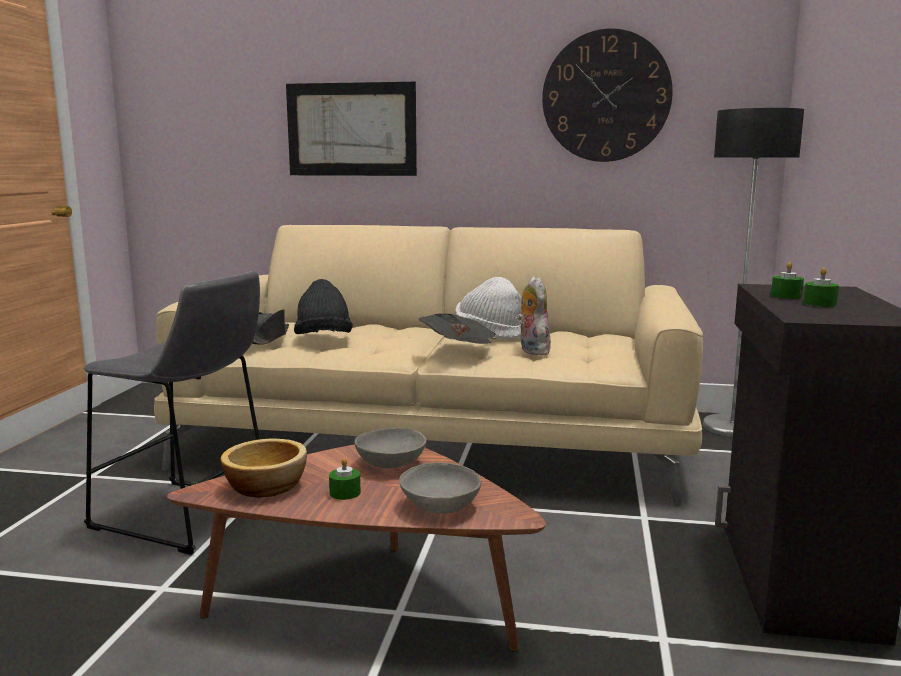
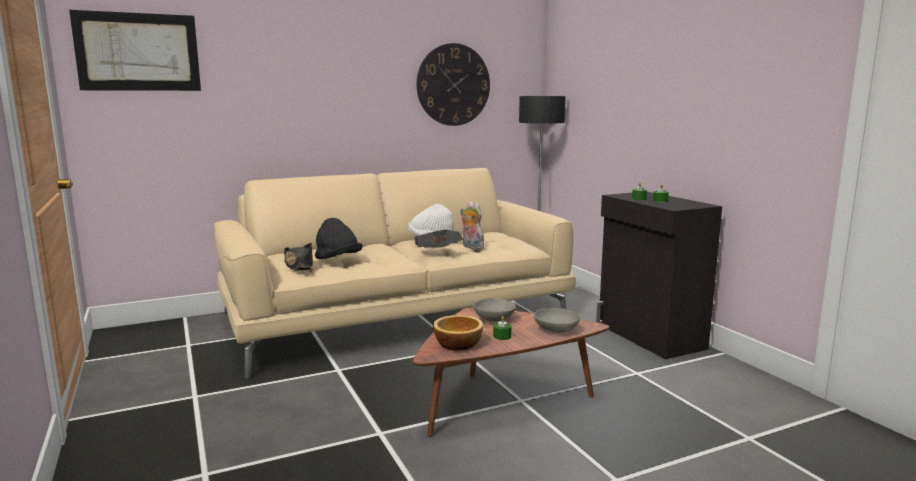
camera: 35 degrees left, 0 degrees up
(188, 518) = (322, 397): grey stool -> none
(351, 129) = (284, 105): picture -> picture (138, 52)

